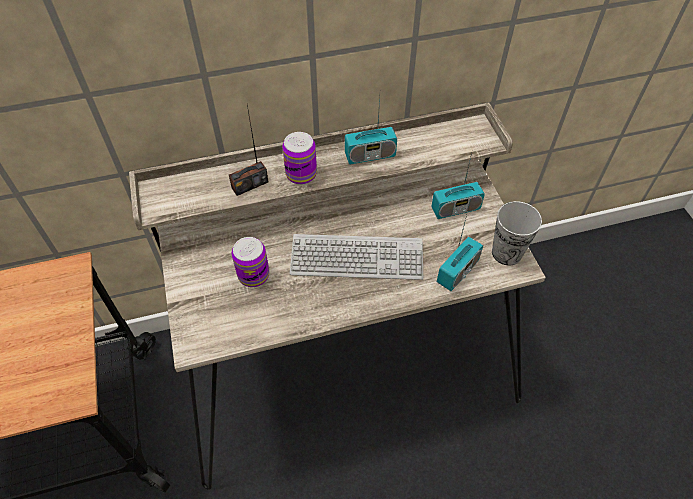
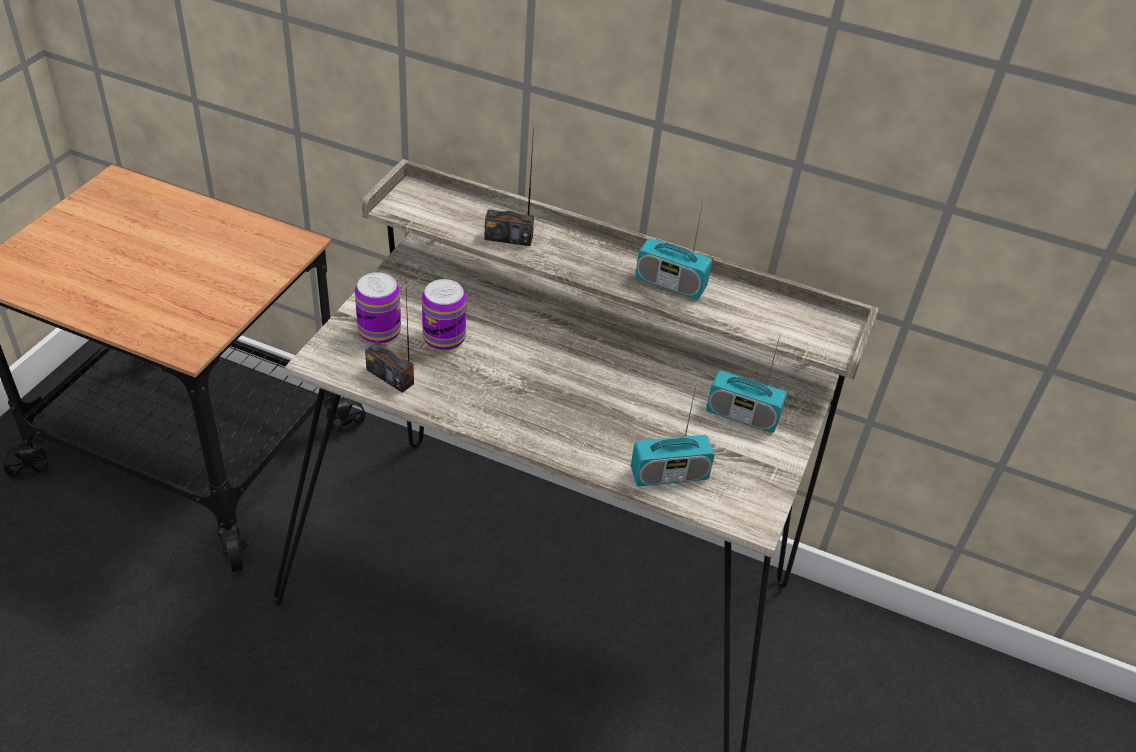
camera: 35 degrees right, 10 degrees down
(248, 325) = (390, 376): none -> radio
(301, 174) = (572, 258): can -> can (379, 331)
(356, 258) = (568, 390): keyboard -> none
(506, 253) = (753, 495): cup -> none

